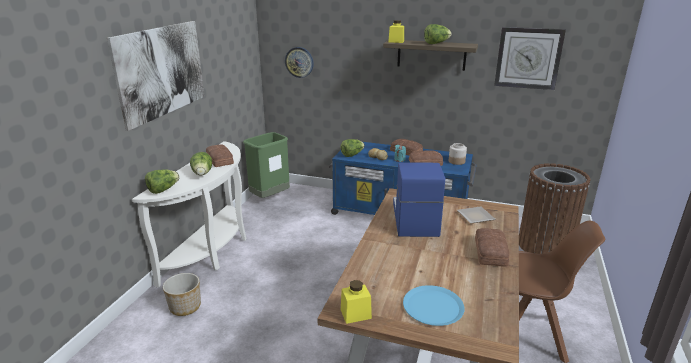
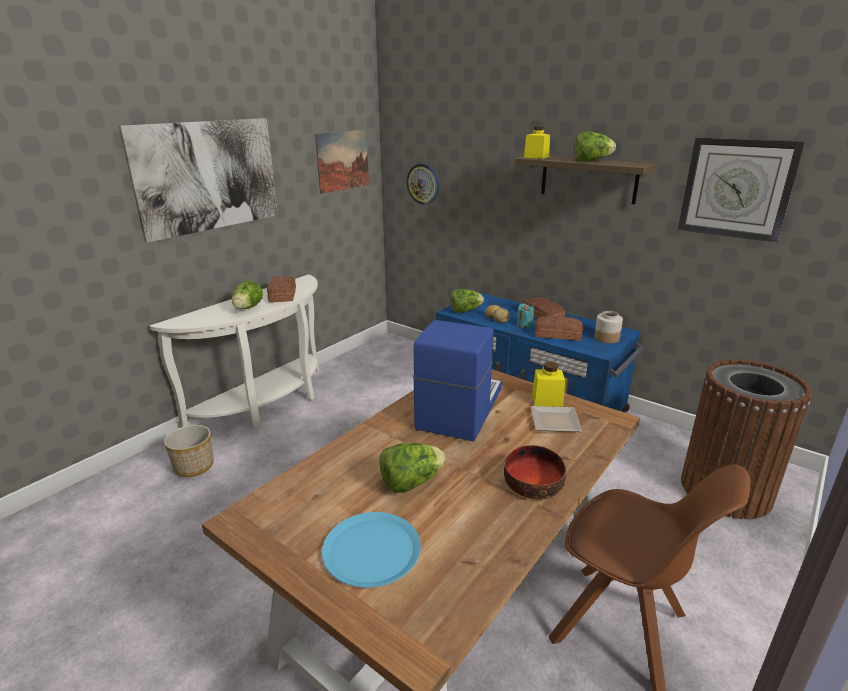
camera: 20 degrees right, 0 degrees up
(163, 190) = (189, 320): lettuce -> lettuce (411, 482)
(238, 48) = (343, 160): none -> picture
(270, 197) = (374, 353): green trash can -> none
(355, 314) = (254, 531): yellow jar -> yellow jar (547, 400)
(489, 252) = (532, 483): bread -> bowl

